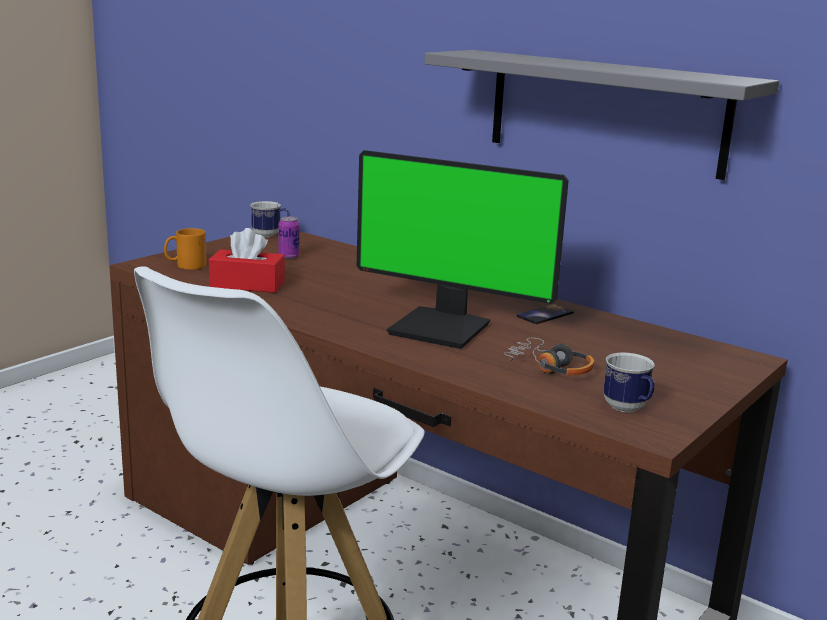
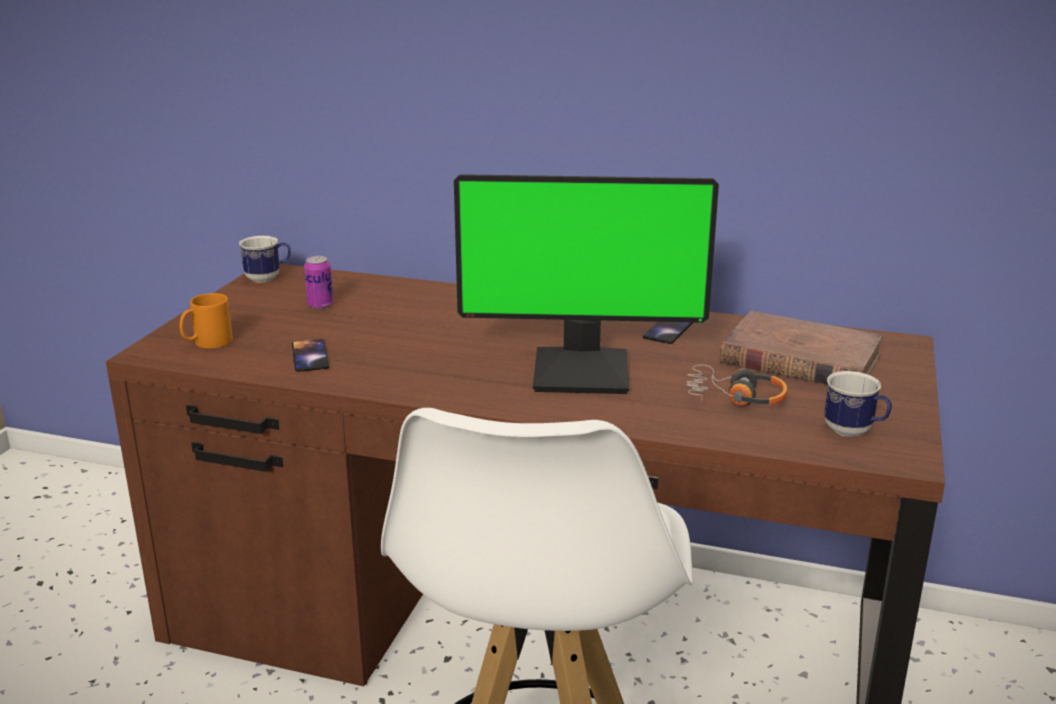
camera: 20 degrees left, 5 degrees up
(247, 284) = (310, 356): red tissue box -> phone
(605, 112) = (704, 92): grey shelf -> none
(638, 353) = (799, 359): none -> brown book

